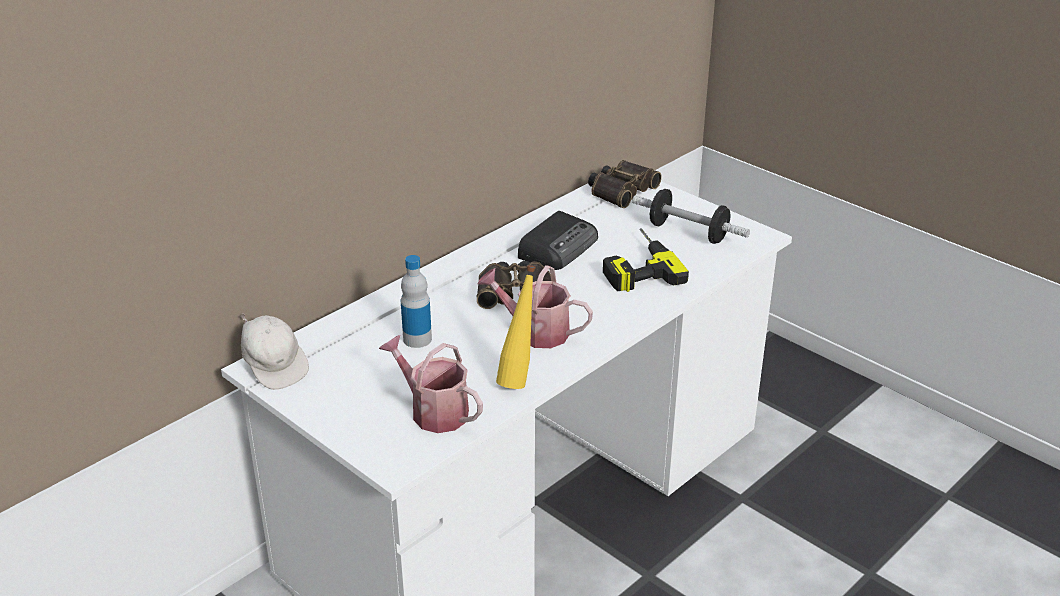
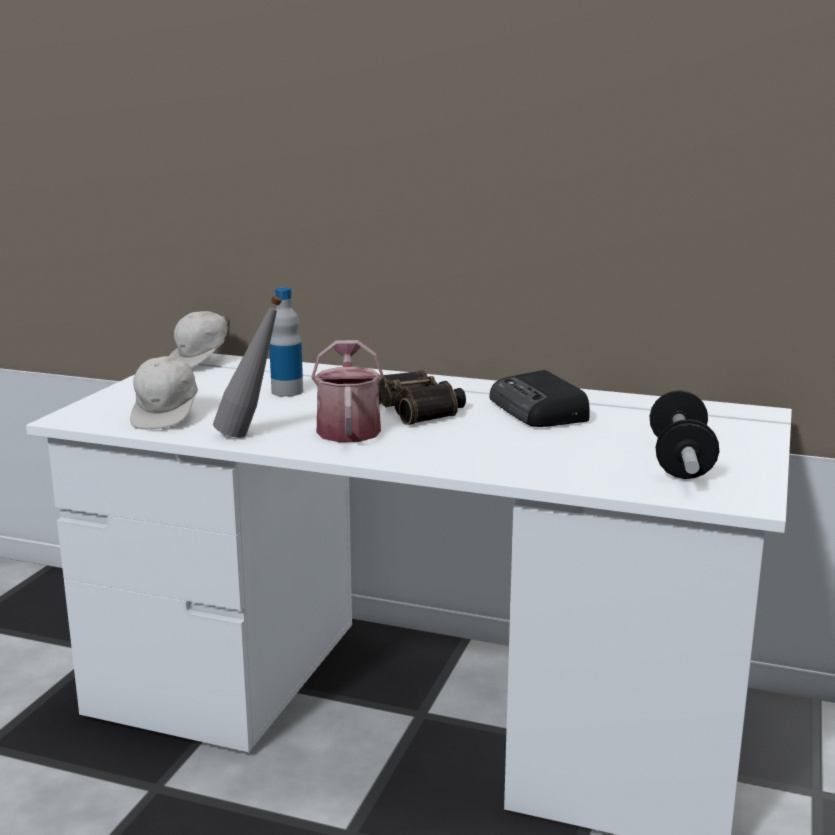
camera: 65 degrees right, 15 degrees down
(433, 411) = (167, 416): watering can -> white cap
(518, 378) = (250, 435): yellow bottle -> grey bottle
(558, 247) = (539, 411): radio -> radio turned 60 degrees clockwise
(620, 190) = (724, 416): binoculars -> none
(635, 266) = (551, 447): power drill -> none

